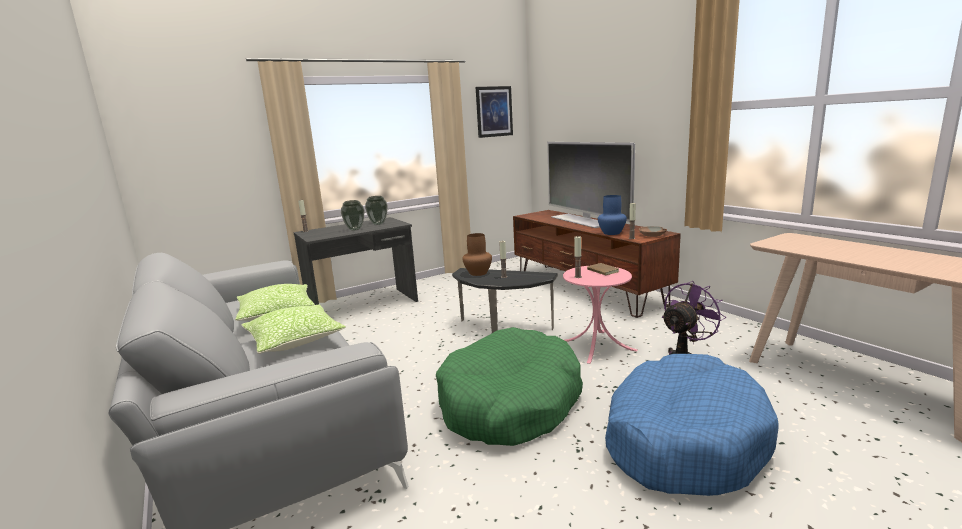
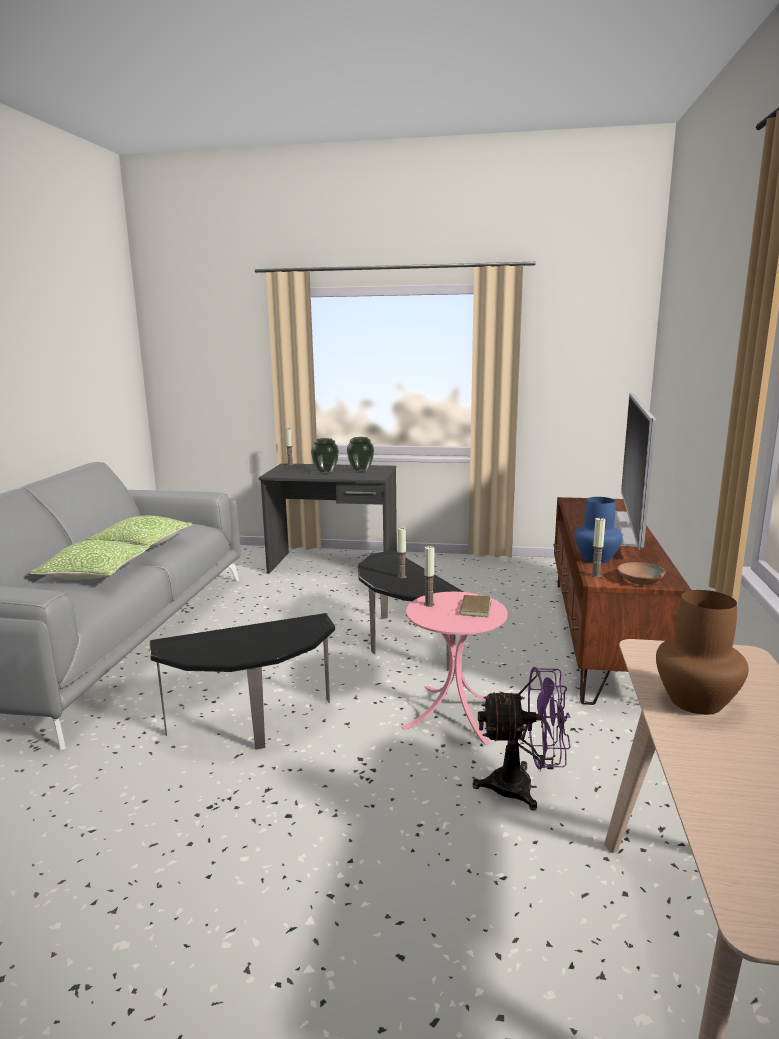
camera: 40 degrees right, 0 degrees up
(477, 273) = (390, 562): brown vase -> brown vase (694, 701)
(494, 111) = (587, 336): picture -> none
(510, 403) = (253, 726): green dog bed -> side table
(683, 439) = (311, 868): blue dog bed -> none

